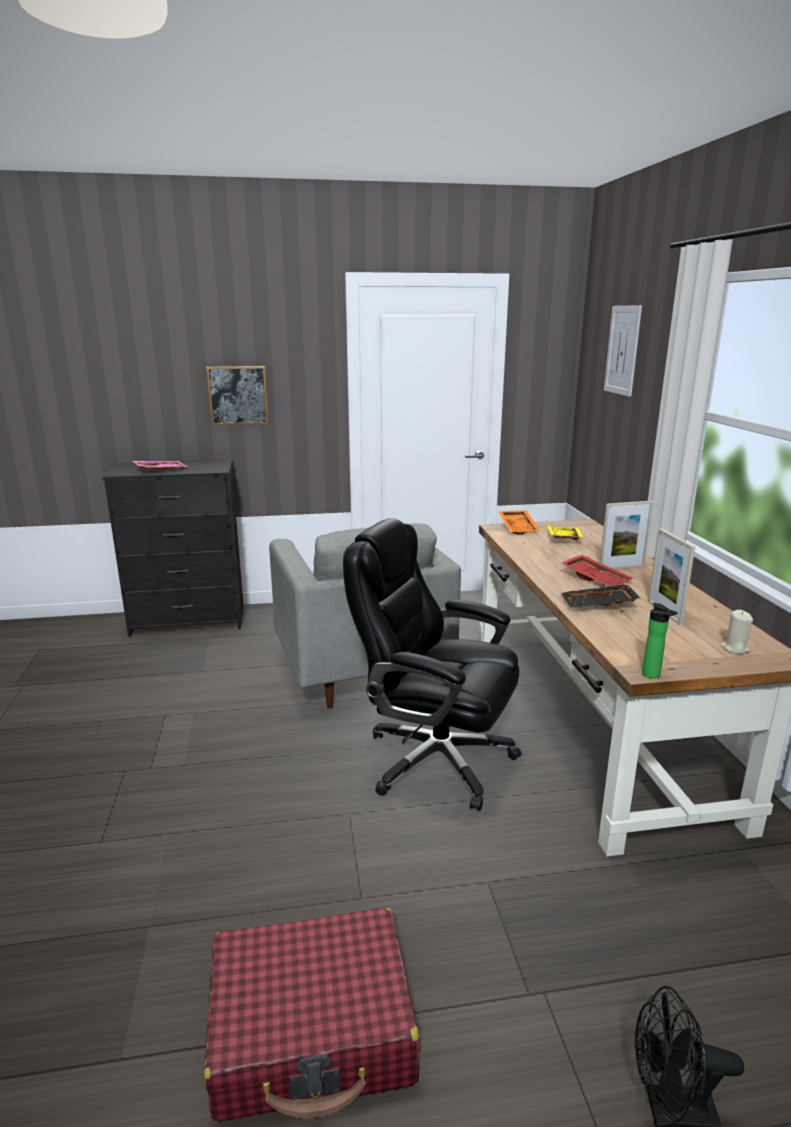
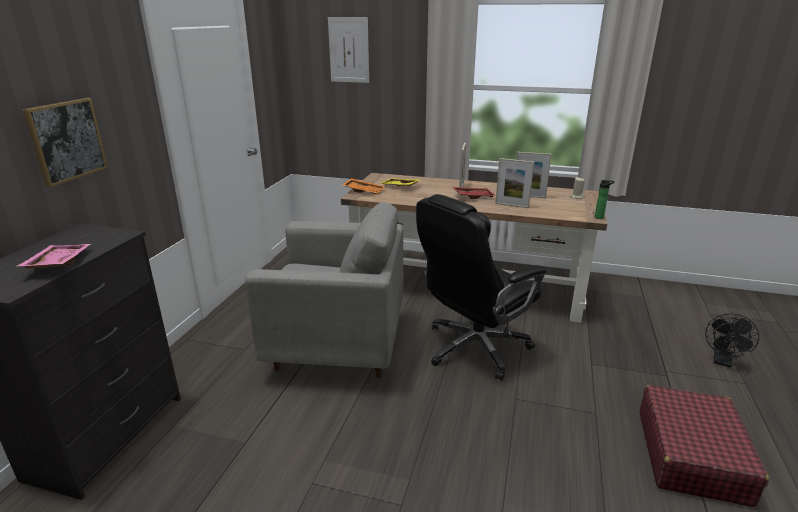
camera: 65 degrees left, 5 degrees up
(599, 605) = (512, 205): black tray -> picture frame

